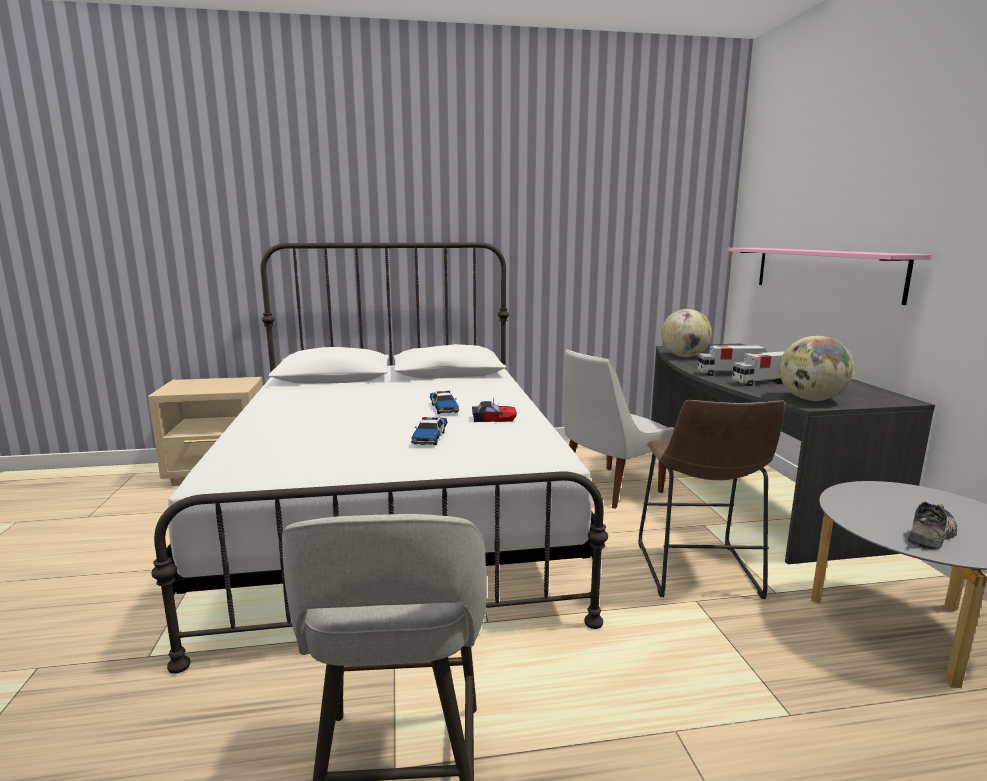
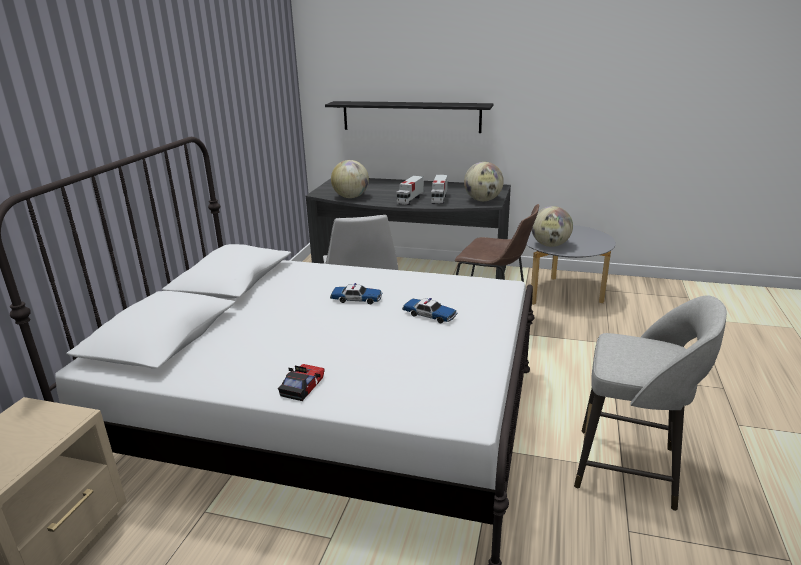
camera: 65 degrees left, 10 degrees up
(493, 418) = (402, 286): toy car -> toy car (302, 386)
(823, 272) = (411, 116): pink shelf -> black shelf
(859, 506) = (550, 245): none -> globe
(933, 535) = (584, 244): shoe -> none

